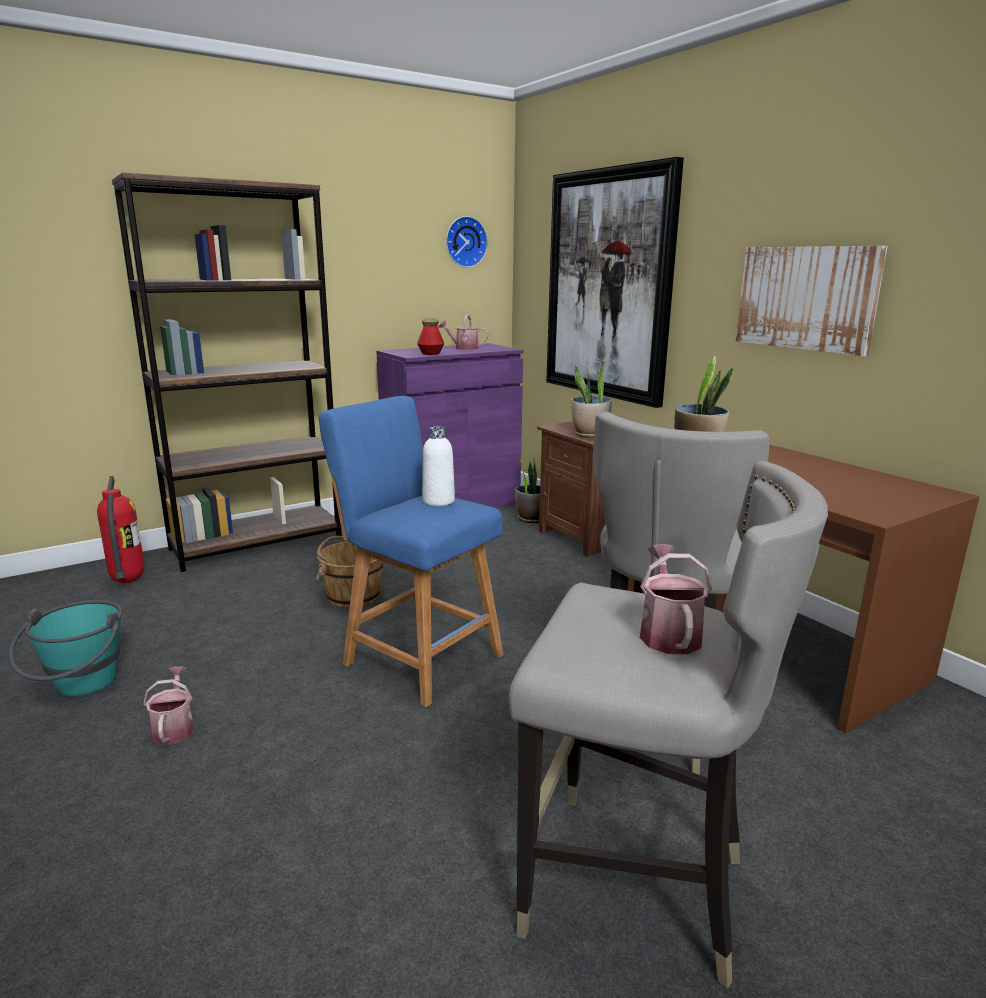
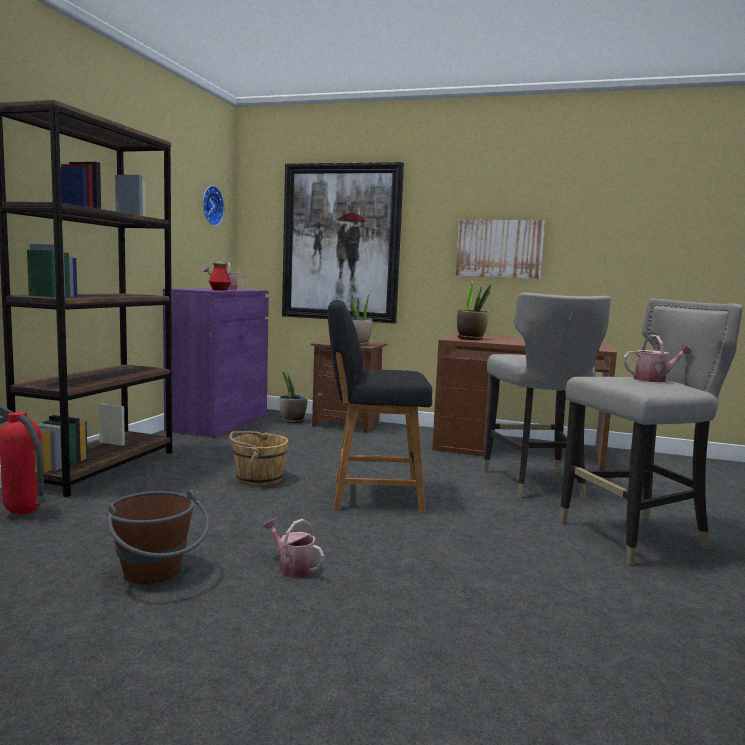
camera: 40 degrees left, 10 degrees down
(80, 687) = (157, 575): turquoise bucket -> brown bucket
(418, 656) = (371, 494): blue stool -> black stool
(438, 501) = (389, 369): white bottle -> none
(668, 633) = (654, 379): watering can -> watering can turned 120 degrees clockwise

